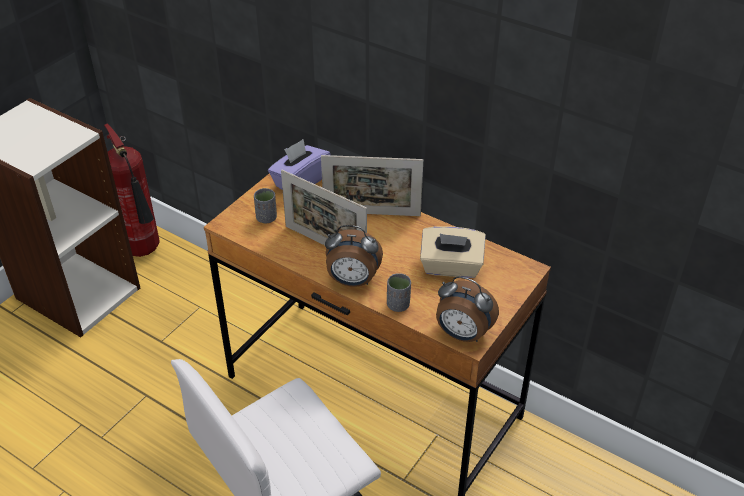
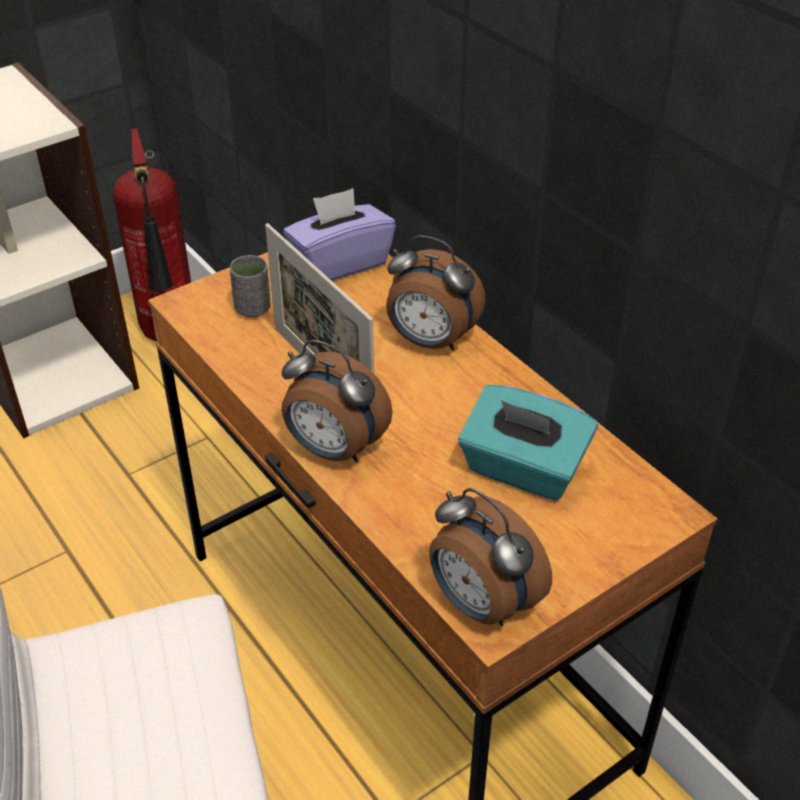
camera: 20 degrees right, 0 degrees up
(372, 213) = (430, 341): picture frame -> alarm clock
(398, 305) = (390, 514): grey cup -> none
(451, 267) = (523, 470): beige tissue box -> turquoise tissue box

